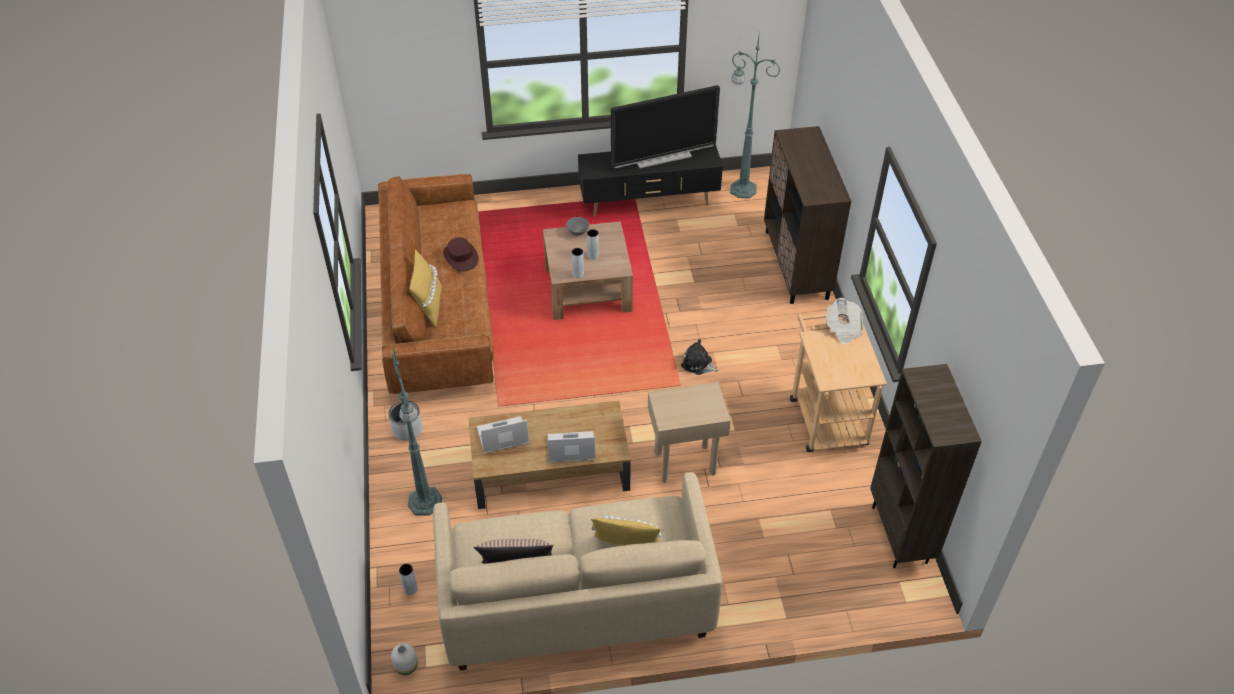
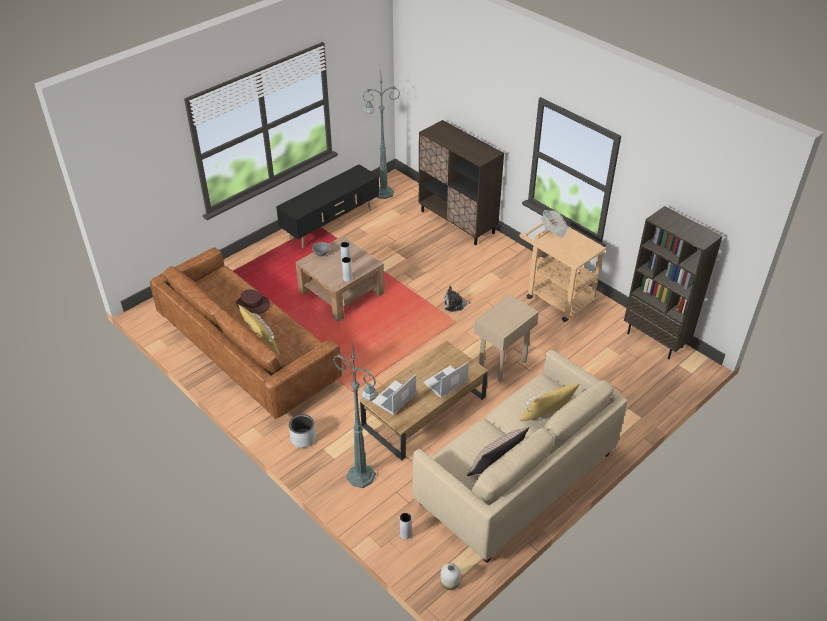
camera: 35 degrees left, 5 degrees down
(662, 157) = (335, 186): television -> none

